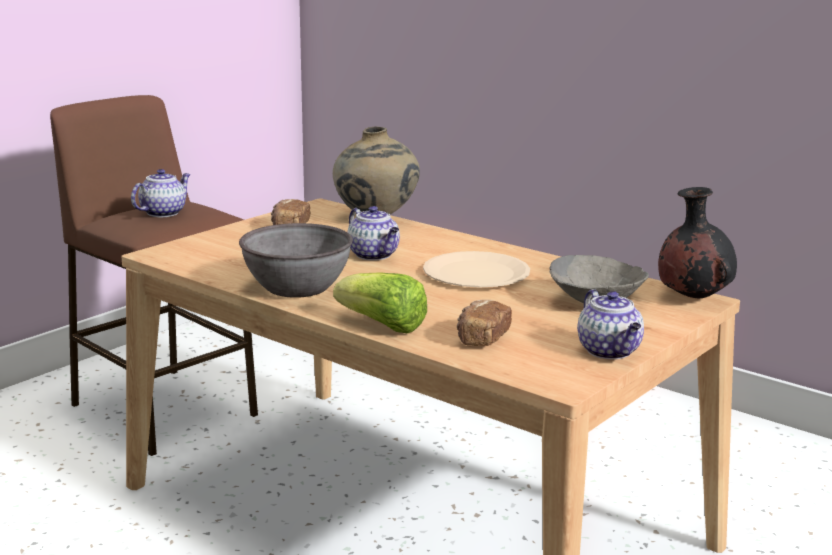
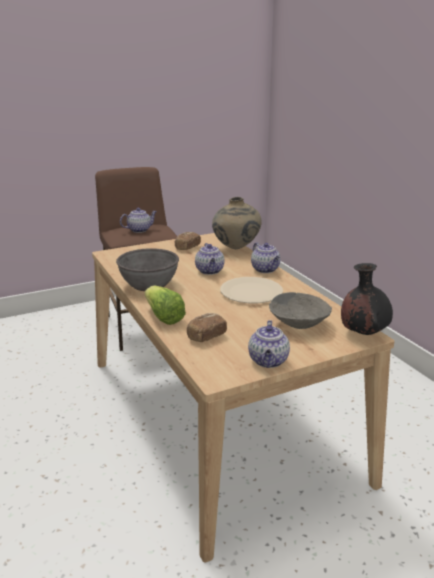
camera: 25 degrees right, 5 degrees up
(460, 242) = (266, 270): none -> teapot

